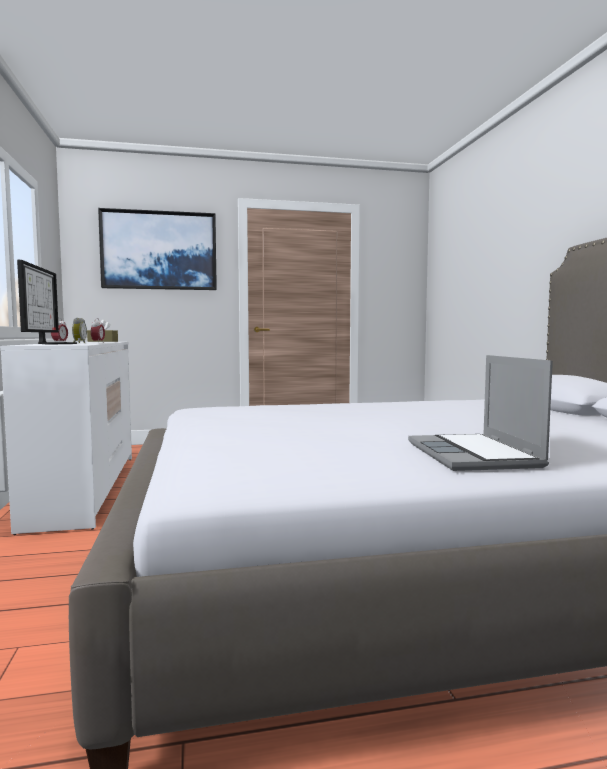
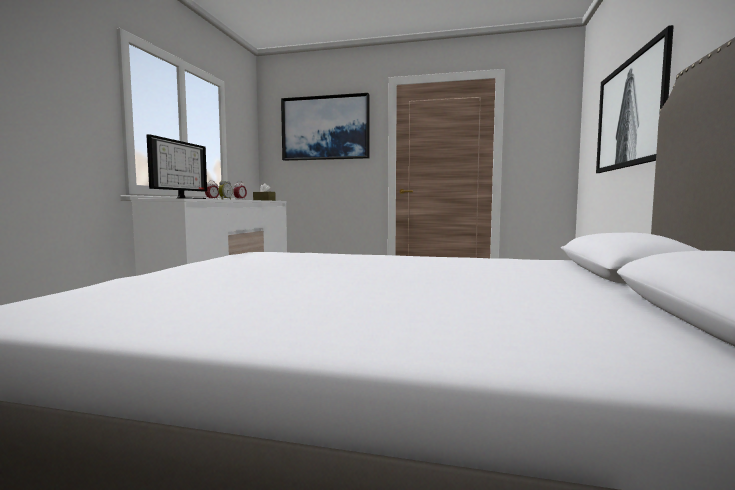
camera: 25 degrees right, 0 degrees up
(474, 455) = (310, 314): laptop -> none
(500, 267) = (631, 113): none -> picture

